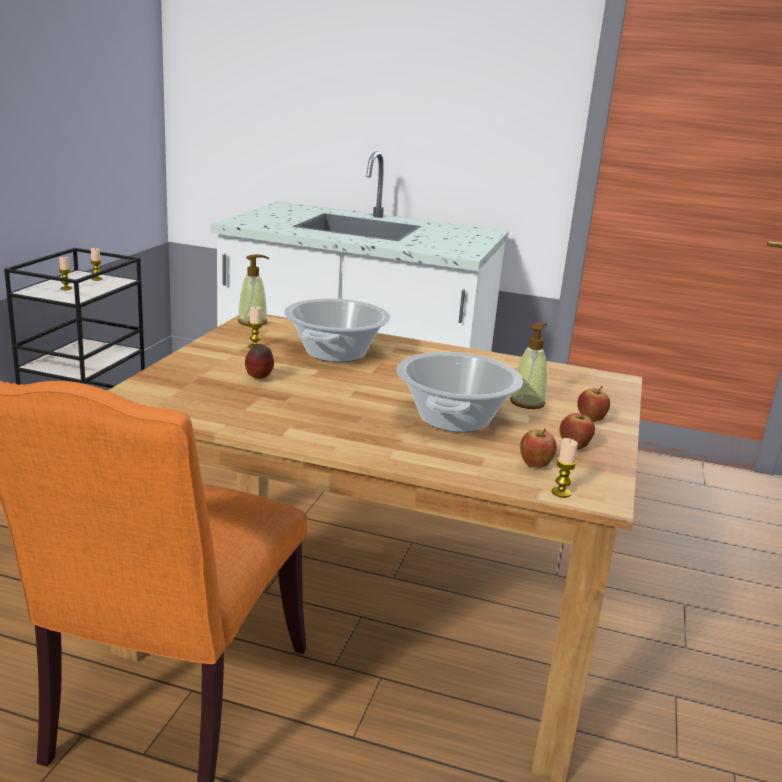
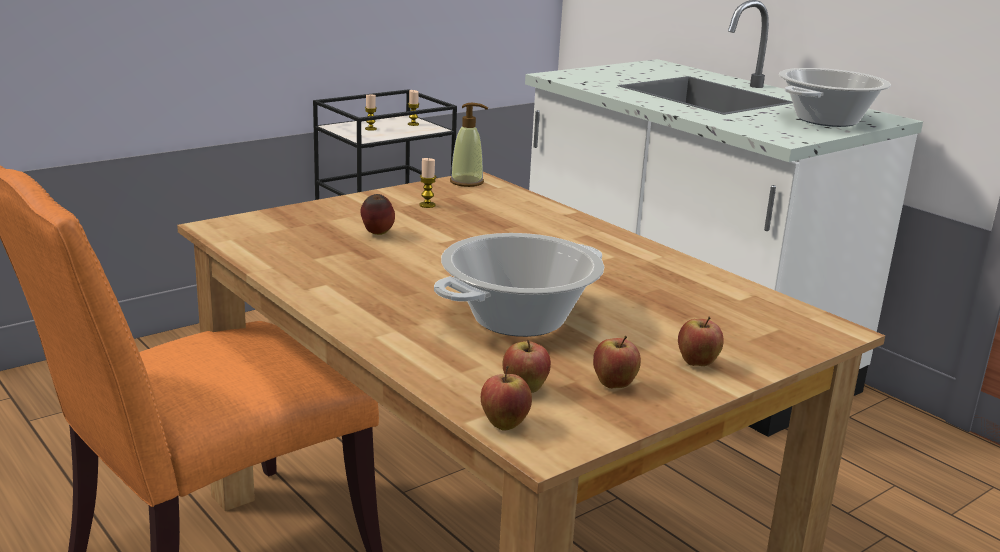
camera: 35 degrees right, 0 degrees up
(336, 353) = (504, 227): cooking pot -> cooking pot (827, 120)
(527, 402) = (646, 325): soap dispenser -> none
(561, 492) = (504, 425): candle -> apple

